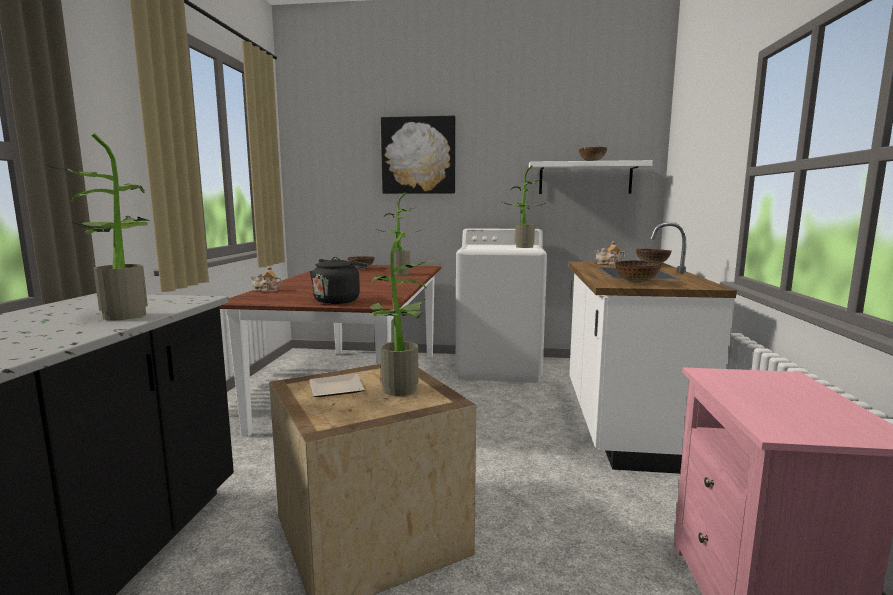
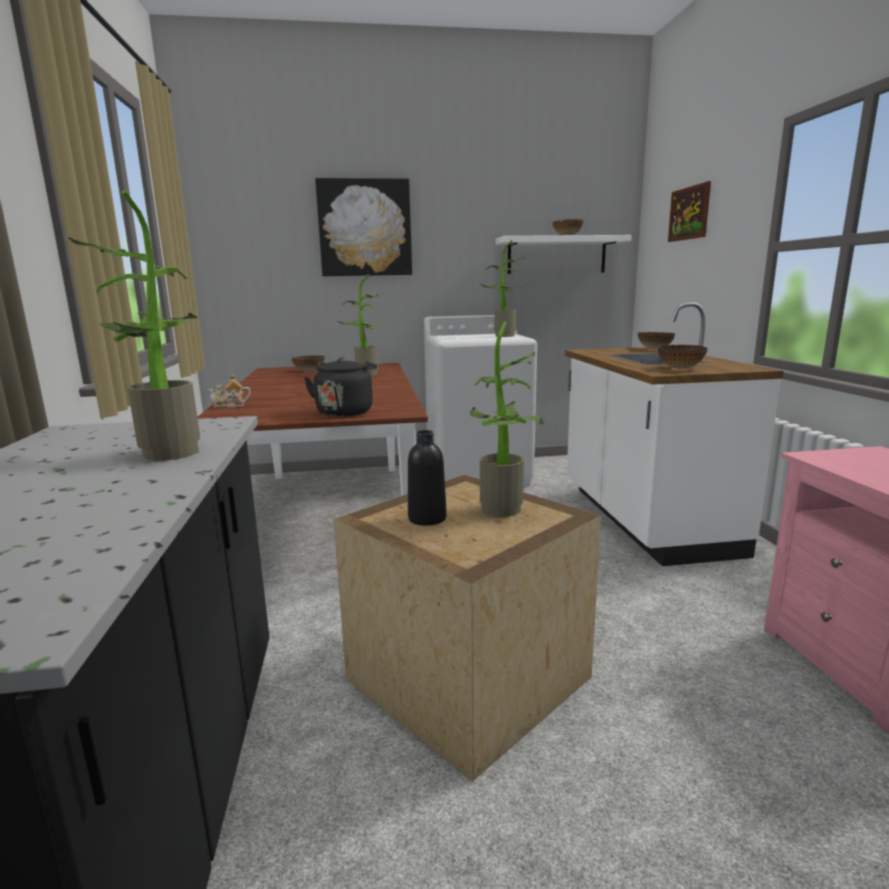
camera: 15 degrees left, 5 degrees up
(334, 389) = (427, 518): plate -> black bottle
(609, 264) = (612, 351): teapot -> none
(697, 140) = (689, 213): none -> picture

